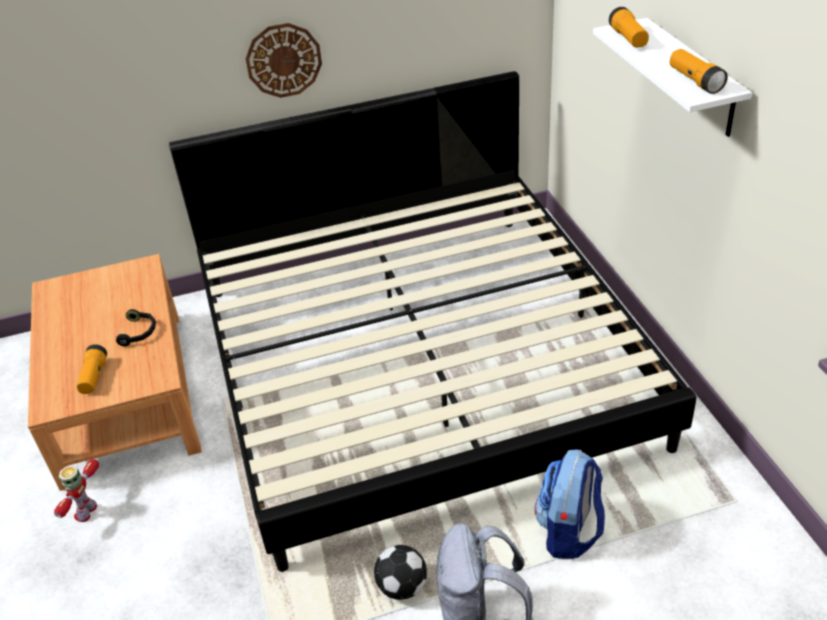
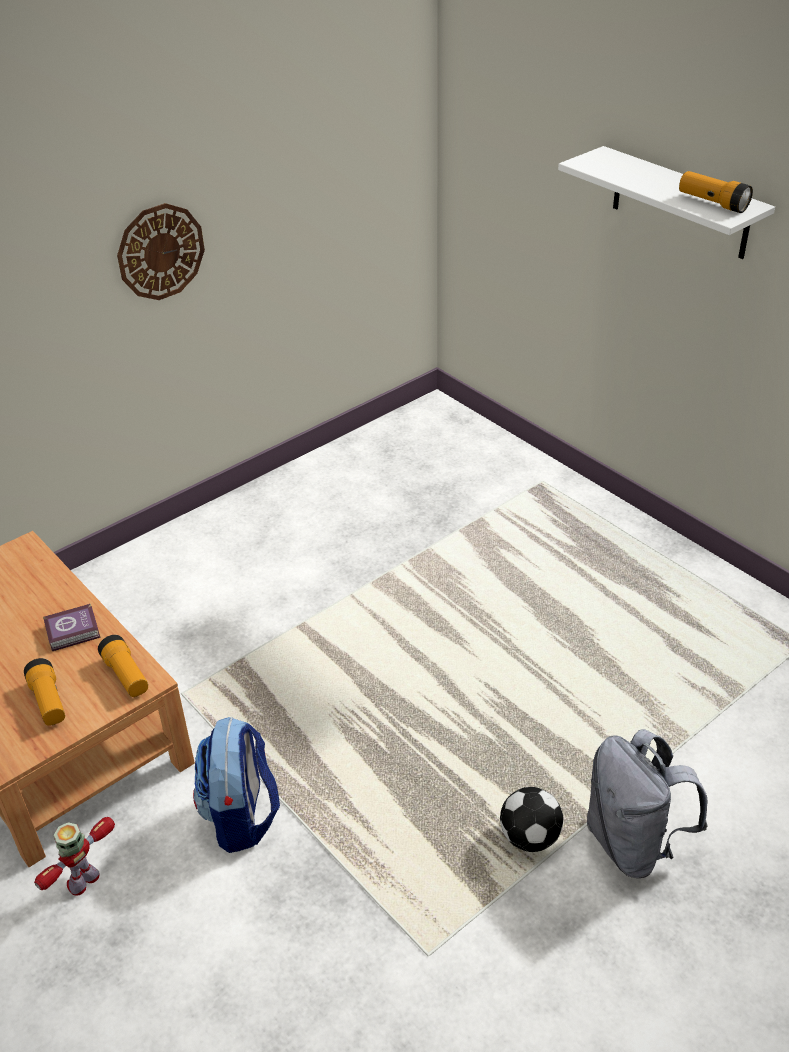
camera: 25 degrees left, 0 degrees up
(86, 511) = (84, 881): toy robot -> toy robot turned 45 degrees clockwise
(139, 332) = (74, 631): black headphones -> book
(418, 361) = (396, 588): bed -> none
(569, 532) = (667, 723): backpack -> backpack (241, 817)
(628, 39) = (606, 169): flashlight -> flashlight (126, 675)

